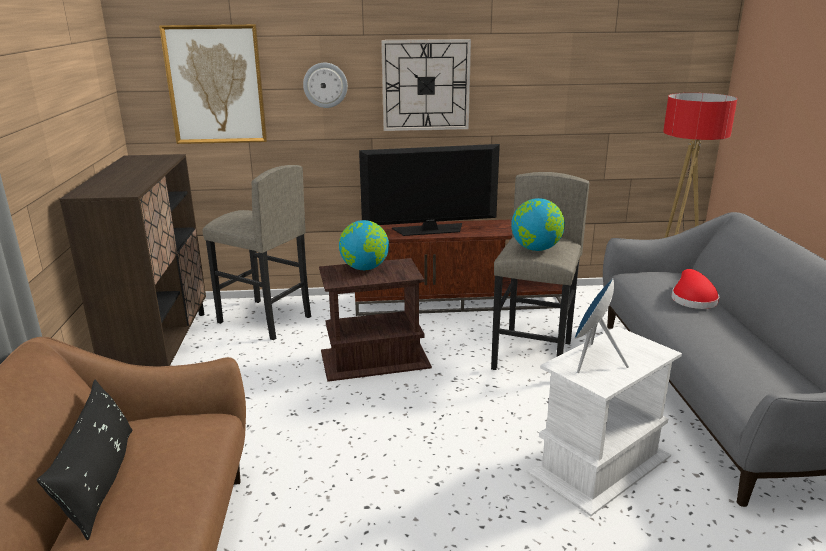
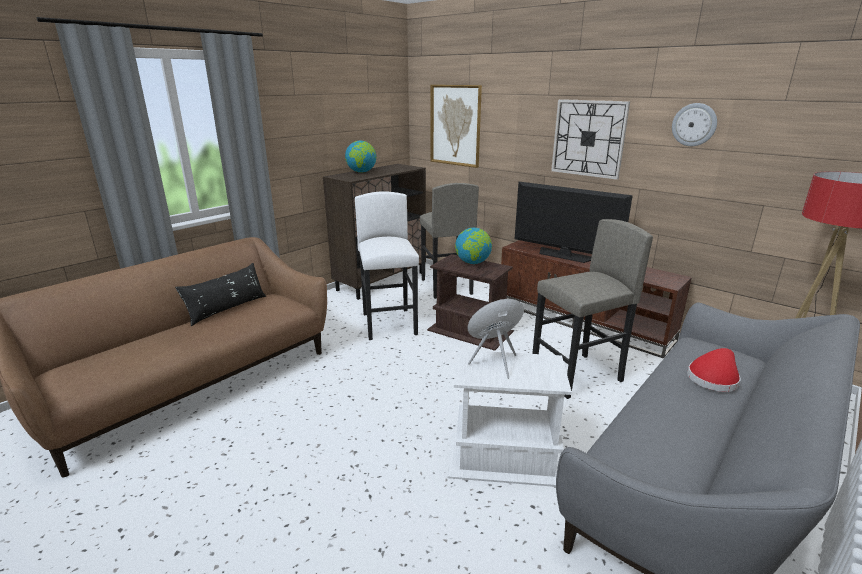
camera: 45 degrees right, 0 degrees up
(269, 396) = (389, 324): none -> white stool
(325, 85) = (518, 131): wall clock -> wall clock (694, 124)
(536, 249) = (576, 281): globe -> globe (361, 172)

